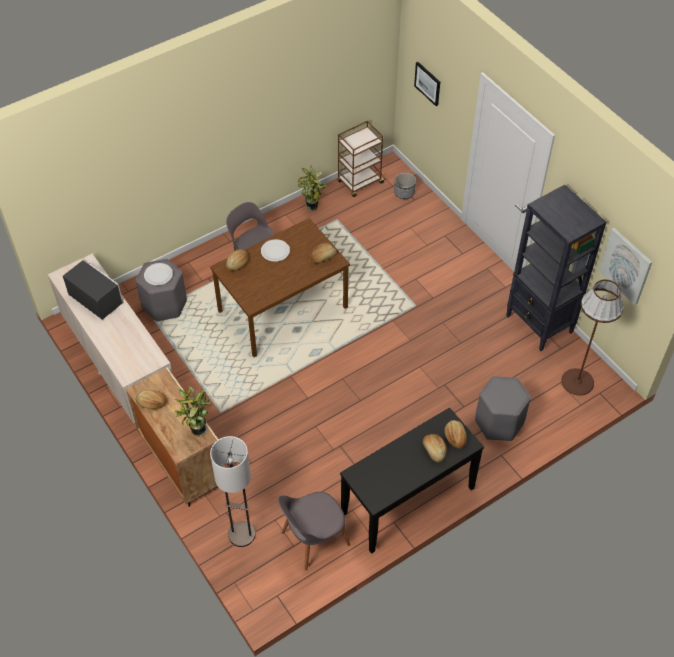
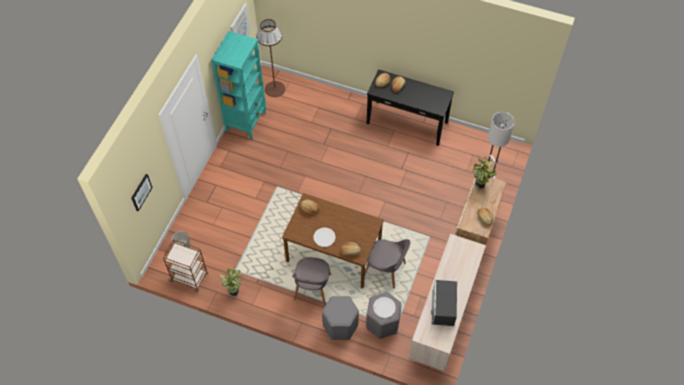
camera: 125 degrees left, 5 degrees up
(313, 539) = (462, 148): grey chair -> grey chair (385, 270)
(499, 422) = (328, 109): grey stool -> grey stool (340, 325)
(539, 325) = (246, 122): black bookcase -> turquoise bookcase

